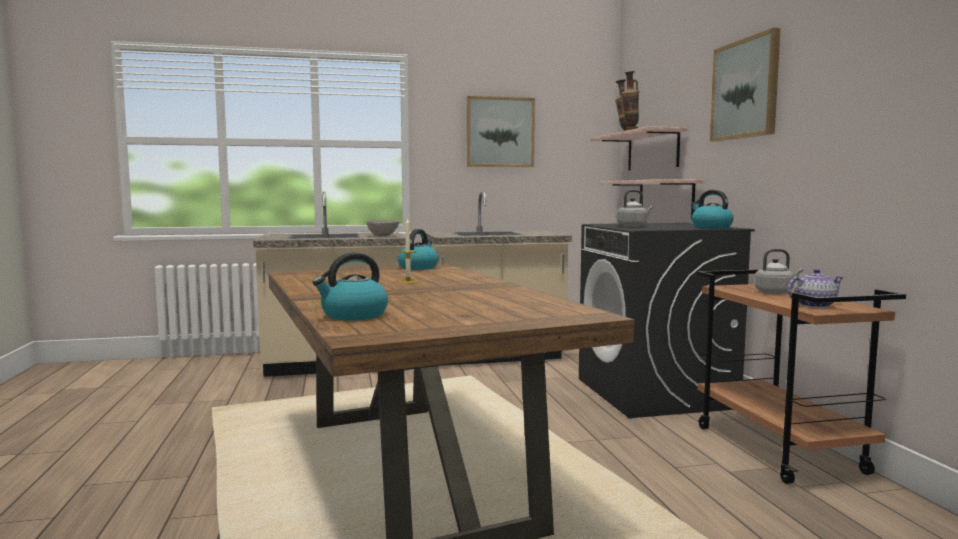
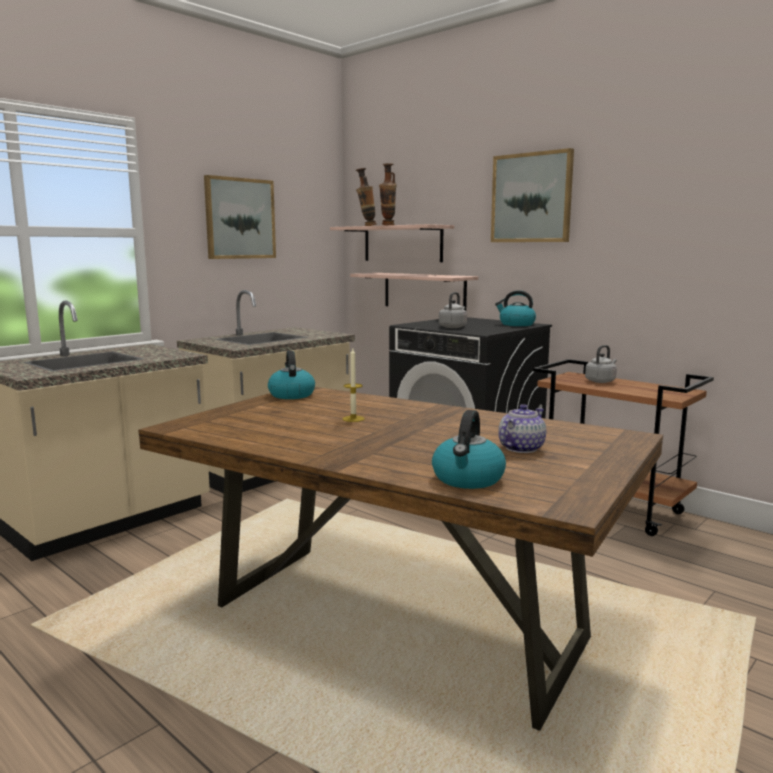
camera: 35 degrees left, 5 degrees up
(383, 236) = (163, 353): grey bowl -> none
(813, 305) = (656, 392): teapot -> teapot (520, 448)

